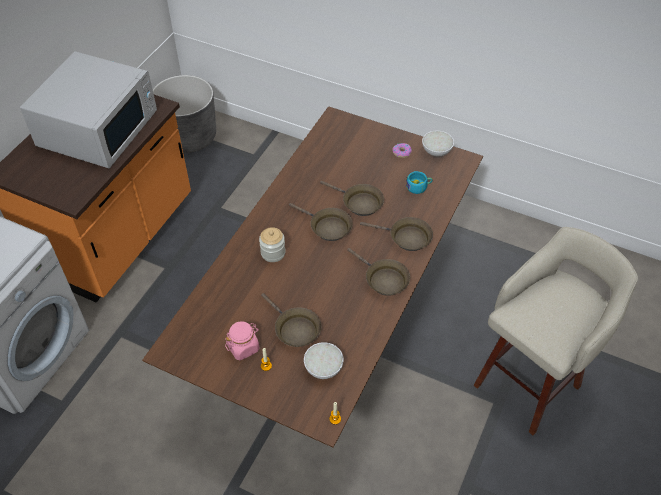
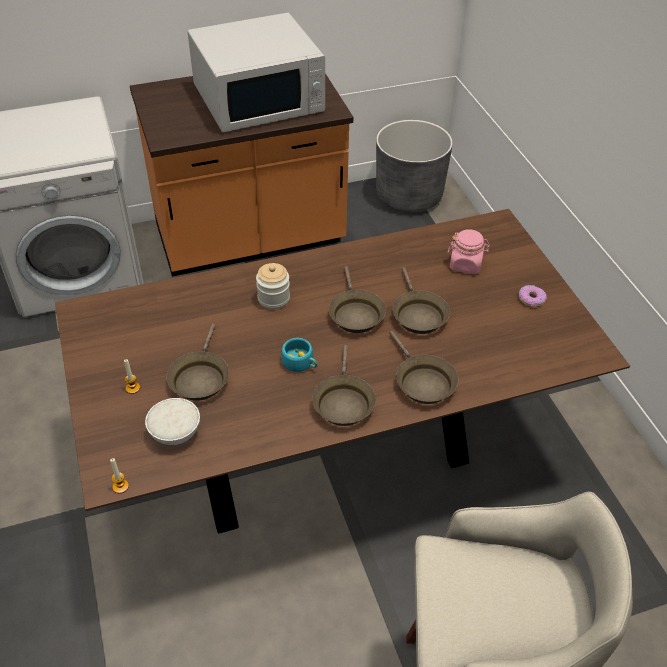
camera: 45 degrees right, 5 degrees down
(243, 347) = (138, 357): pink jar -> pink jar (466, 264)
(418, 187) = (505, 344): turquoise cup -> turquoise cup (300, 363)
(437, 151) = (576, 323): white bowl -> none

